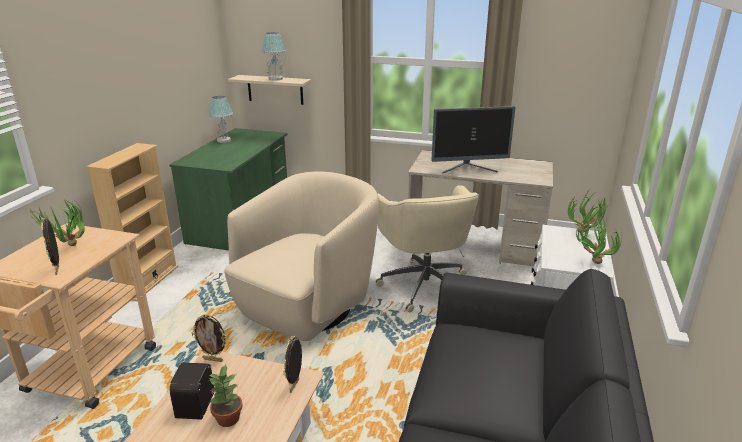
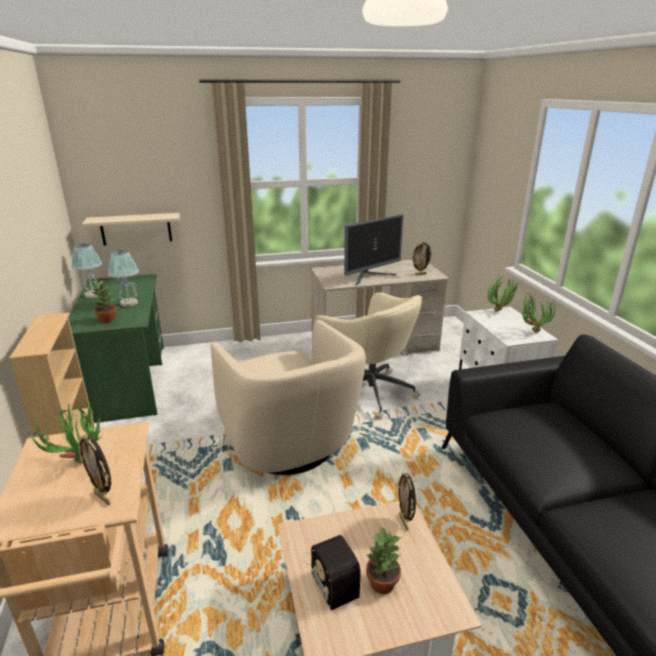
camera: 30 degrees left, 0 degrees up
(210, 160) = (107, 319): none -> potted plant
(213, 359) = (300, 531): picture frame -> picture frame (420, 274)
(276, 79) = (140, 216): table lamp -> table lamp (129, 303)
(308, 306) = (288, 445): beige armchair -> beige armchair turned 150 degrees clockwise

